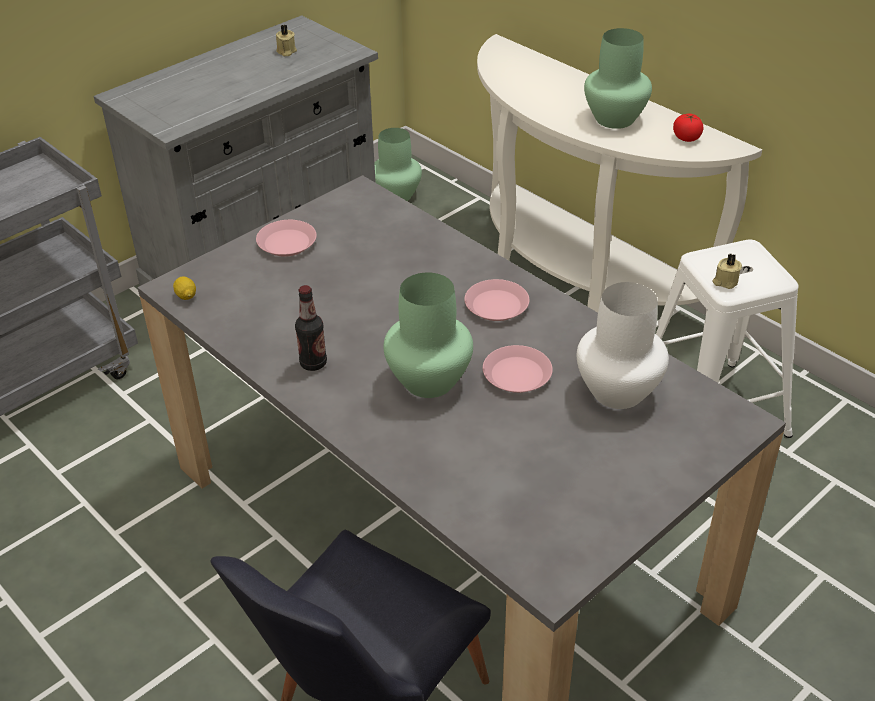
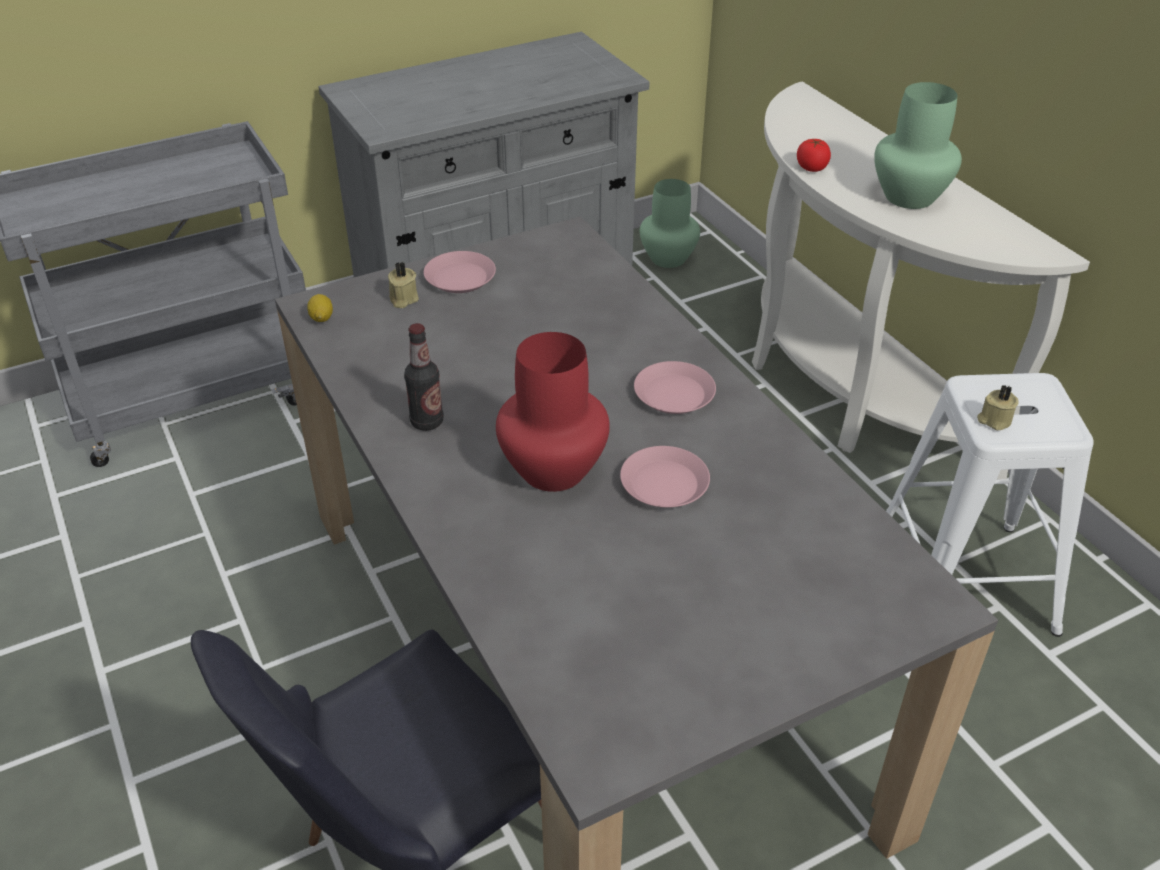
camera: 15 degrees right, 0 degrees up
(286, 51) = (546, 67): beige candle -> beige candle (403, 299)
(427, 381) = (551, 469): green vase -> red vase
(618, 390) = (786, 530): white vase -> none
(686, 138) = (993, 233): tomato -> tomato (812, 168)

